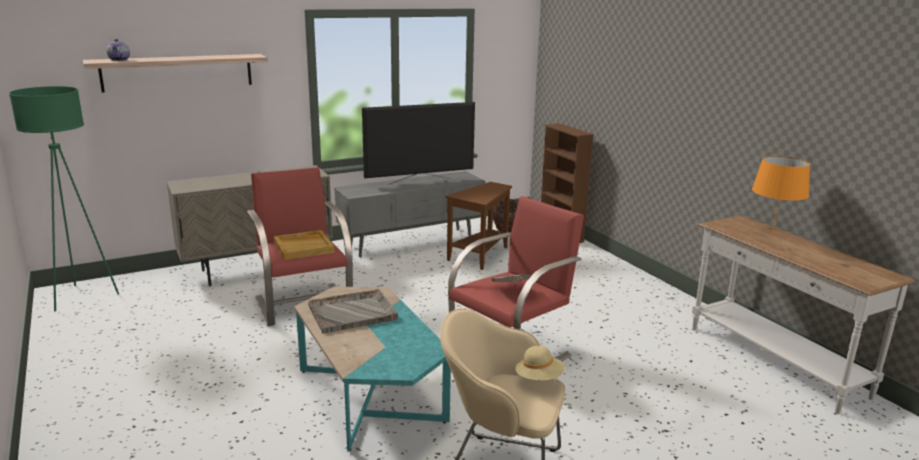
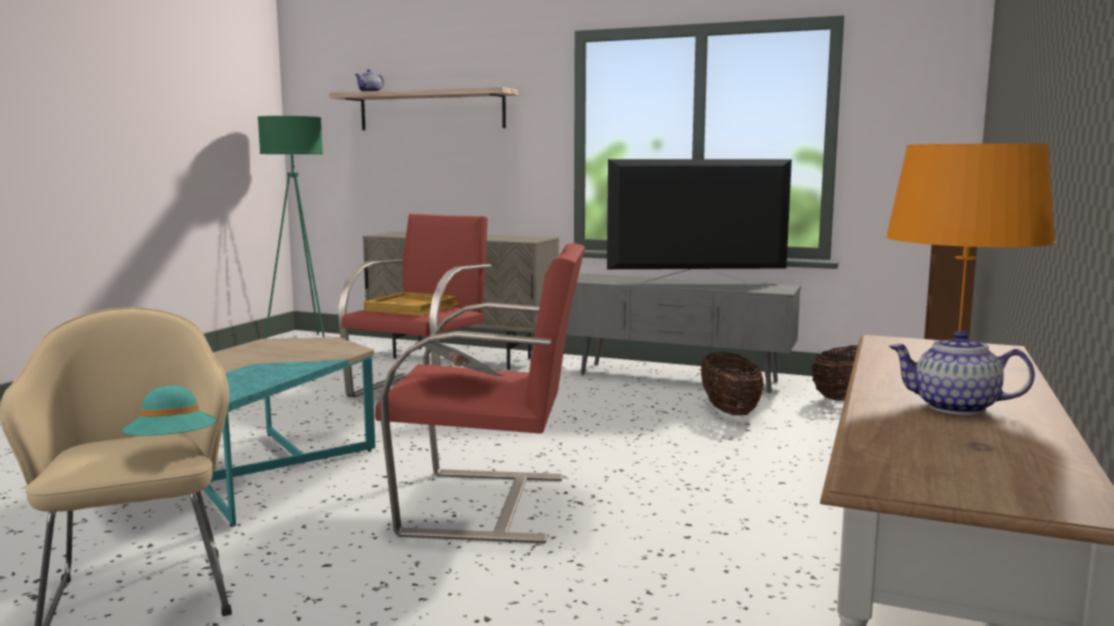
camera: 50 degrees right, 10 degrees down
(353, 312) = (277, 354): grey tray -> none
(419, 181) = (696, 283): television -> television turned 150 degrees clockwise
(479, 256) = (729, 411): brown side table -> basket
(539, 378) = (172, 446): beige hat -> turquoise hat
(808, 252) = (954, 407): none -> teapot

